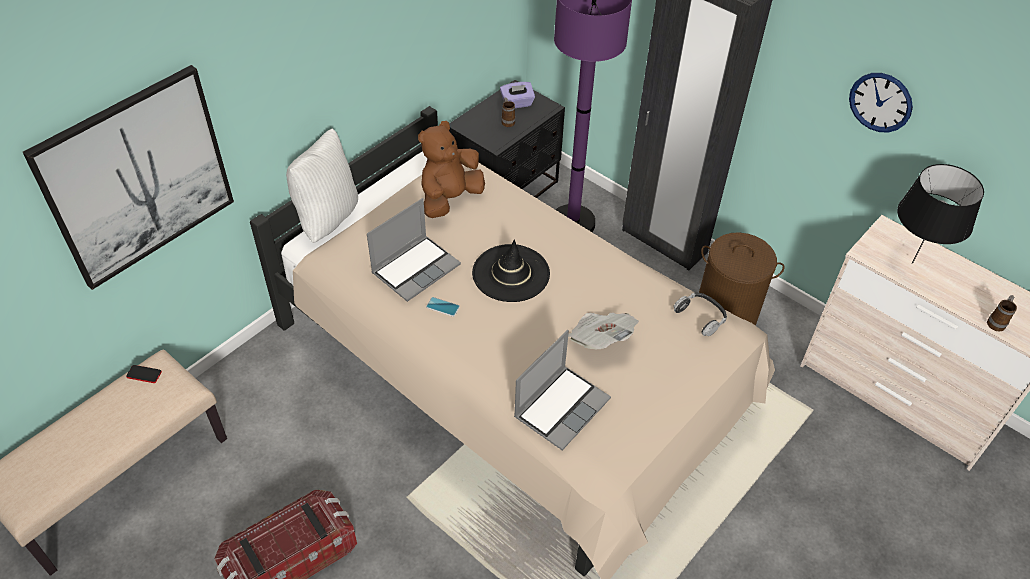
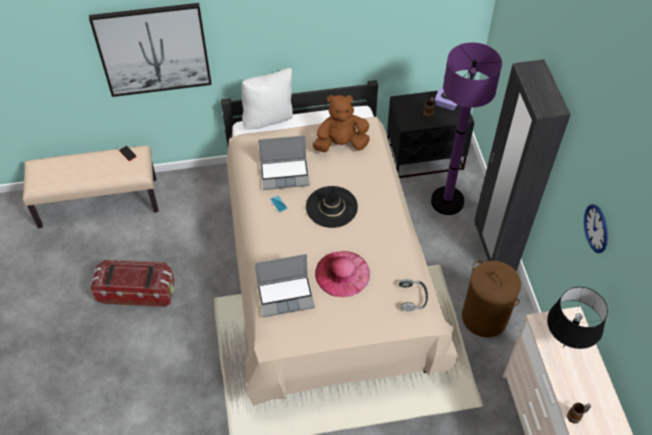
camera: 40 degrees right, 5 degrees up
(600, 339) = (342, 273): newspaper -> pink hat

